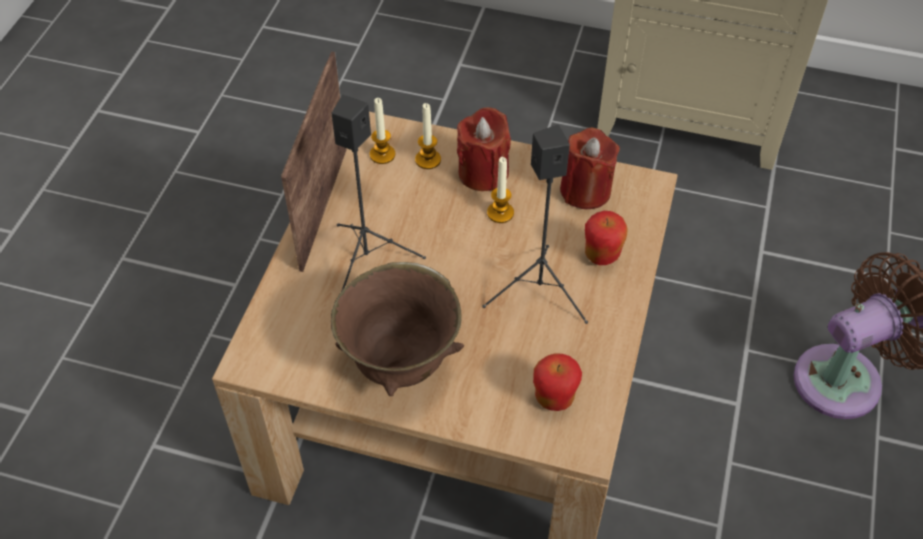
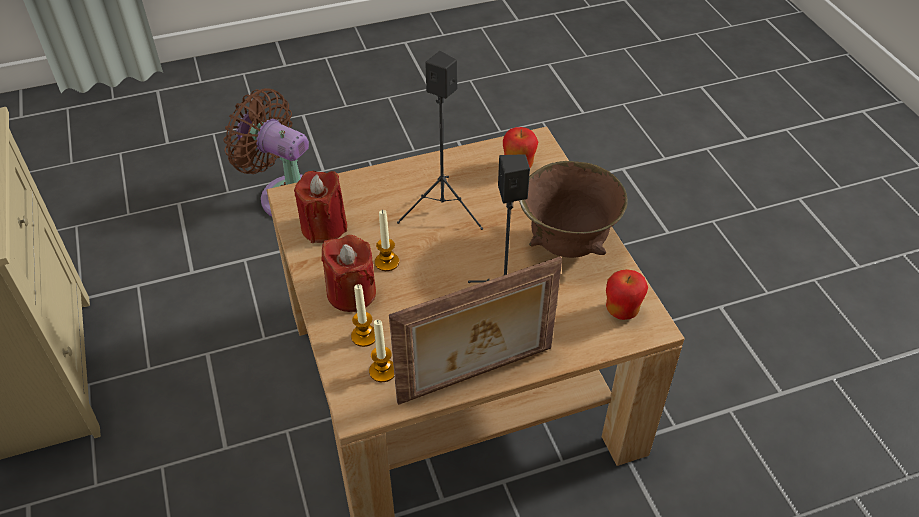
camera: 125 degrees left, 5 degrees down
(601, 256) = (383, 193): apple -> apple (621, 311)

